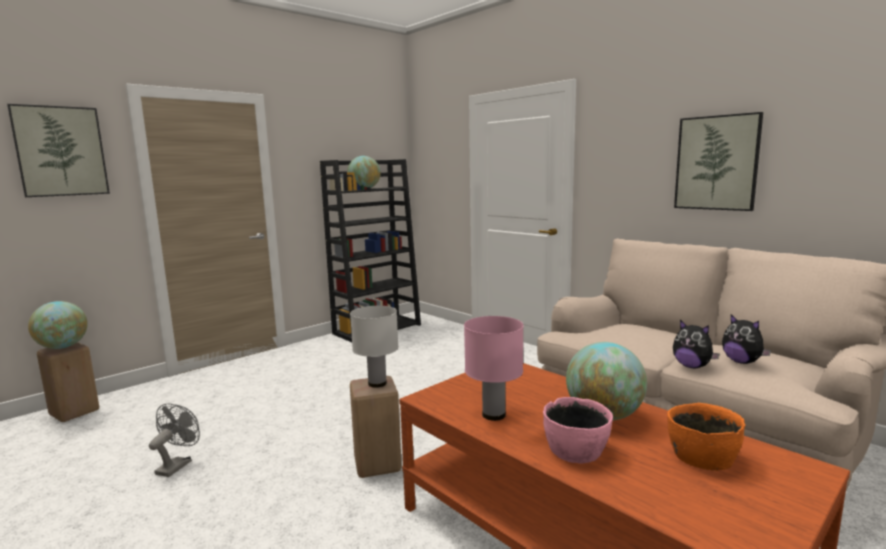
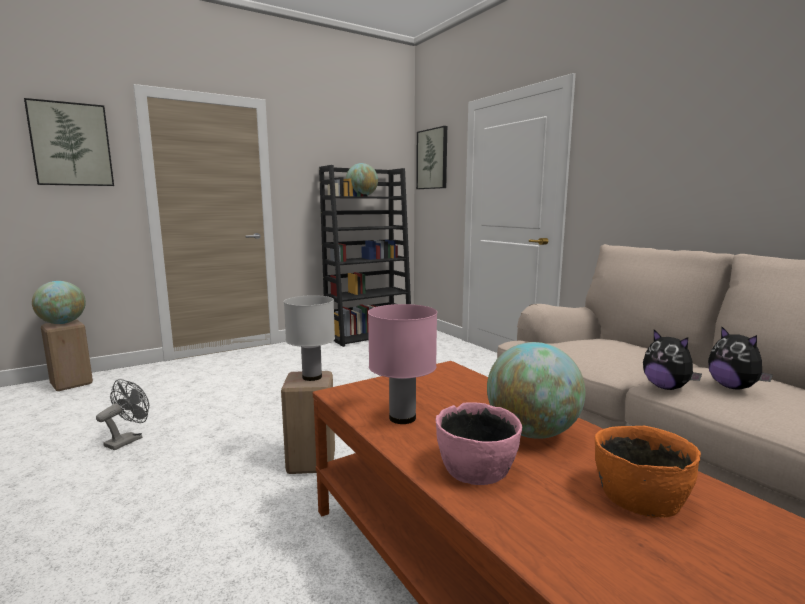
camera: 10 degrees right, 0 degrees up
(717, 163) = (731, 157): picture -> picture (432, 159)

